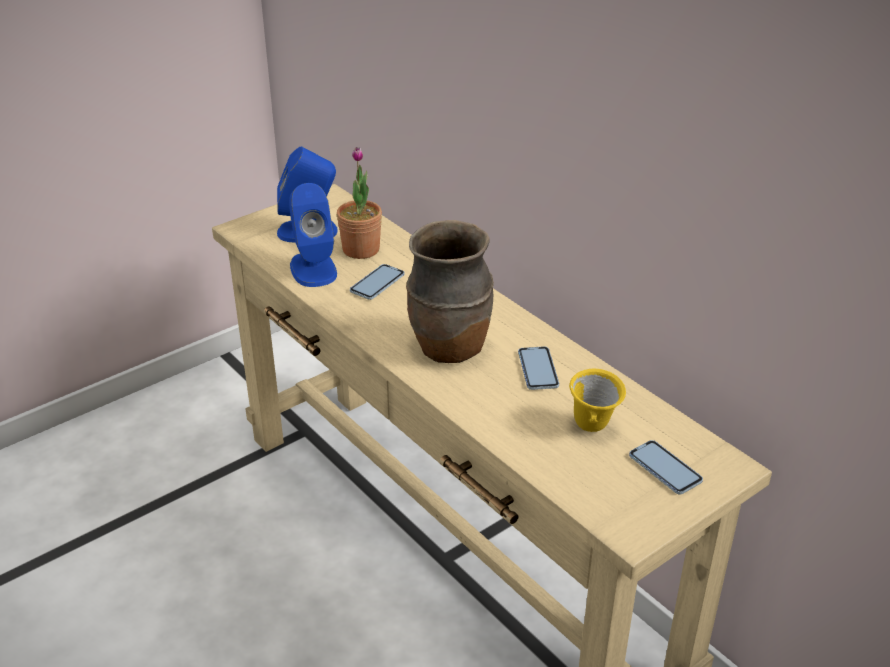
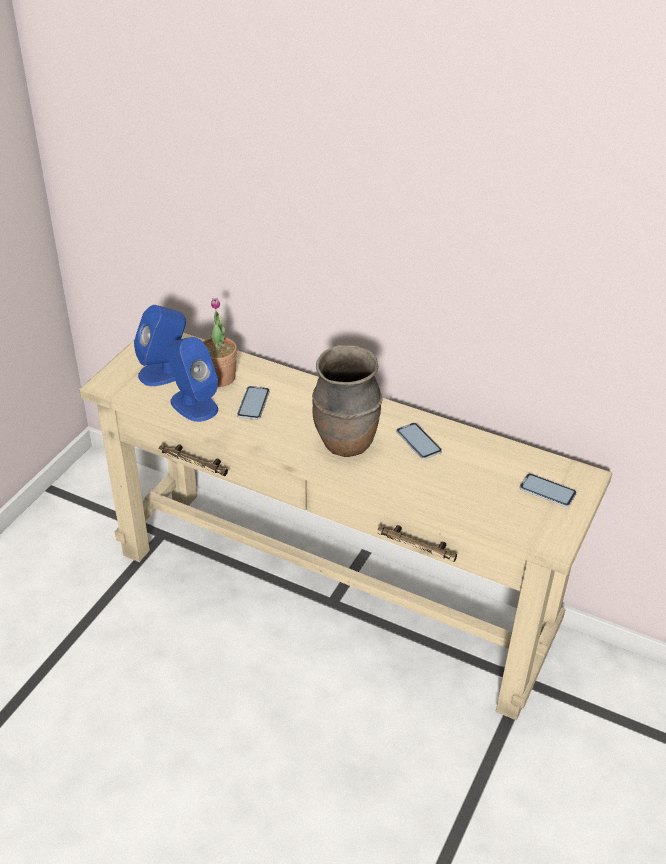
camera: 25 degrees left, 5 degrees up
(593, 428) = (484, 476): yellow mug -> none

